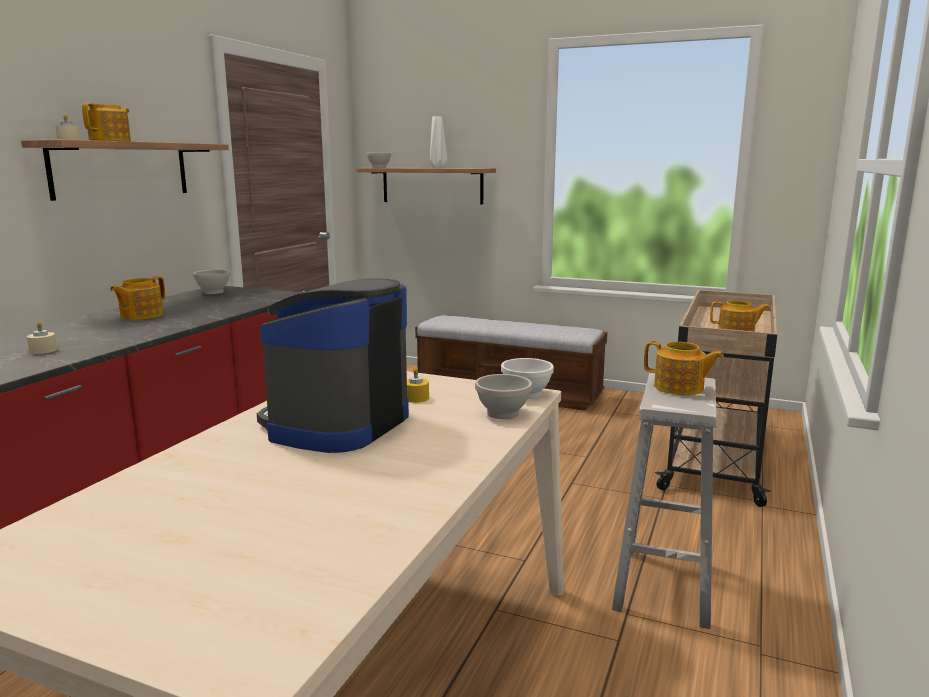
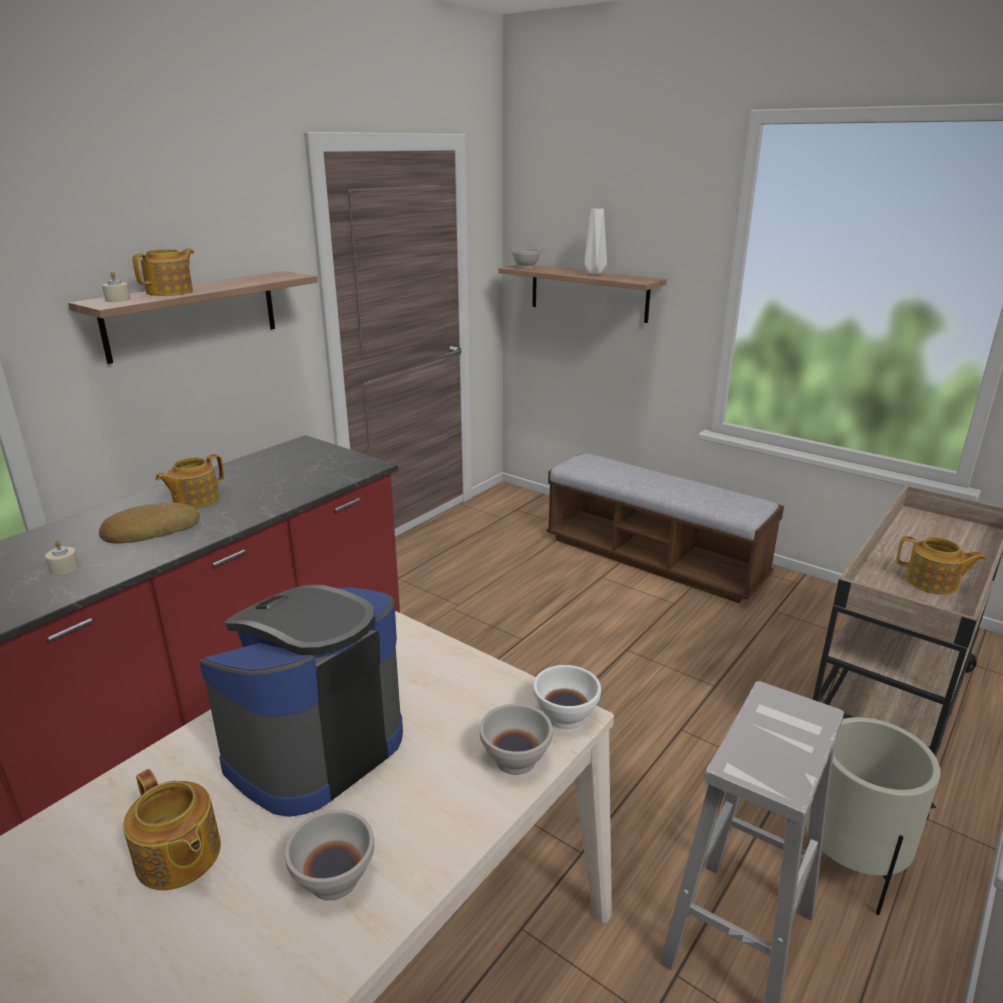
camera: 15 degrees right, 10 degrees up
(112, 330) = (150, 530): none -> bread
(213, 292) = (293, 453): white bowl -> white bowl (333, 878)
(416, 398) = (428, 702): yellow candle -> none
(679, 388) = (782, 728): teapot -> teapot (178, 857)
(724, 538) = (849, 868): none -> beige planter

